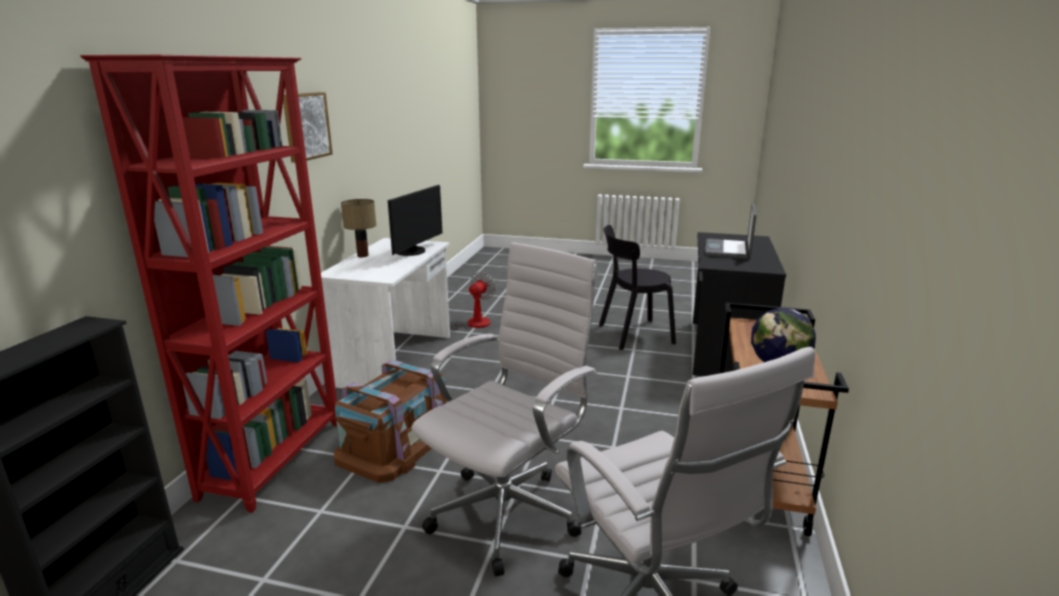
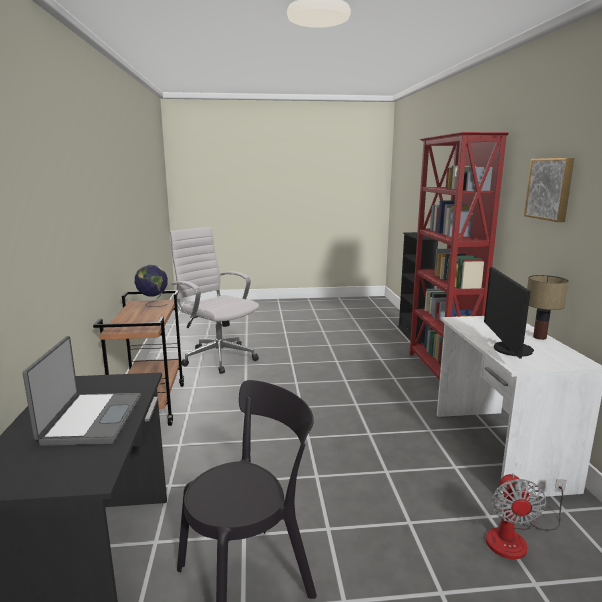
camera: 160 degrees right, 5 degrees down
(396, 442) = (388, 387): brown storage box -> none
(509, 512) = (292, 372): white office chair -> none

